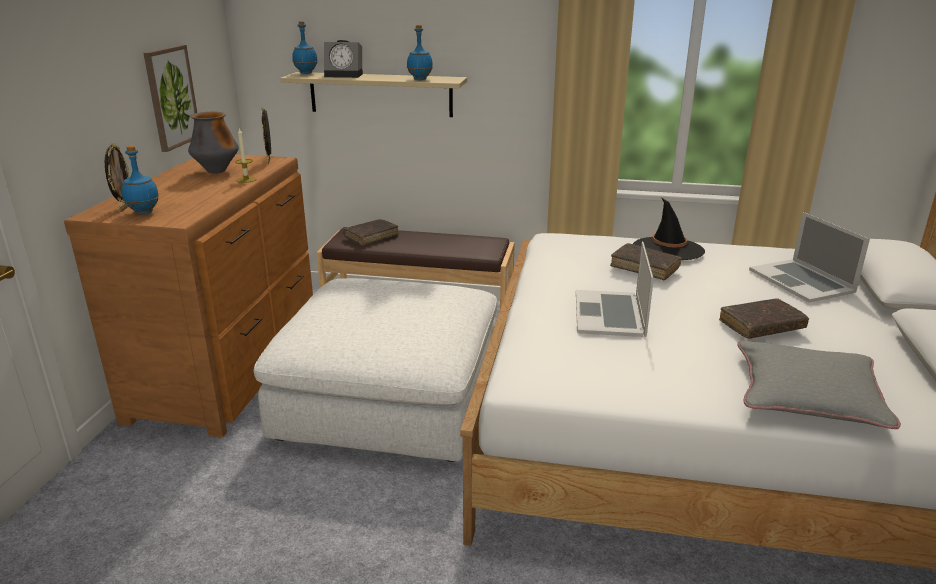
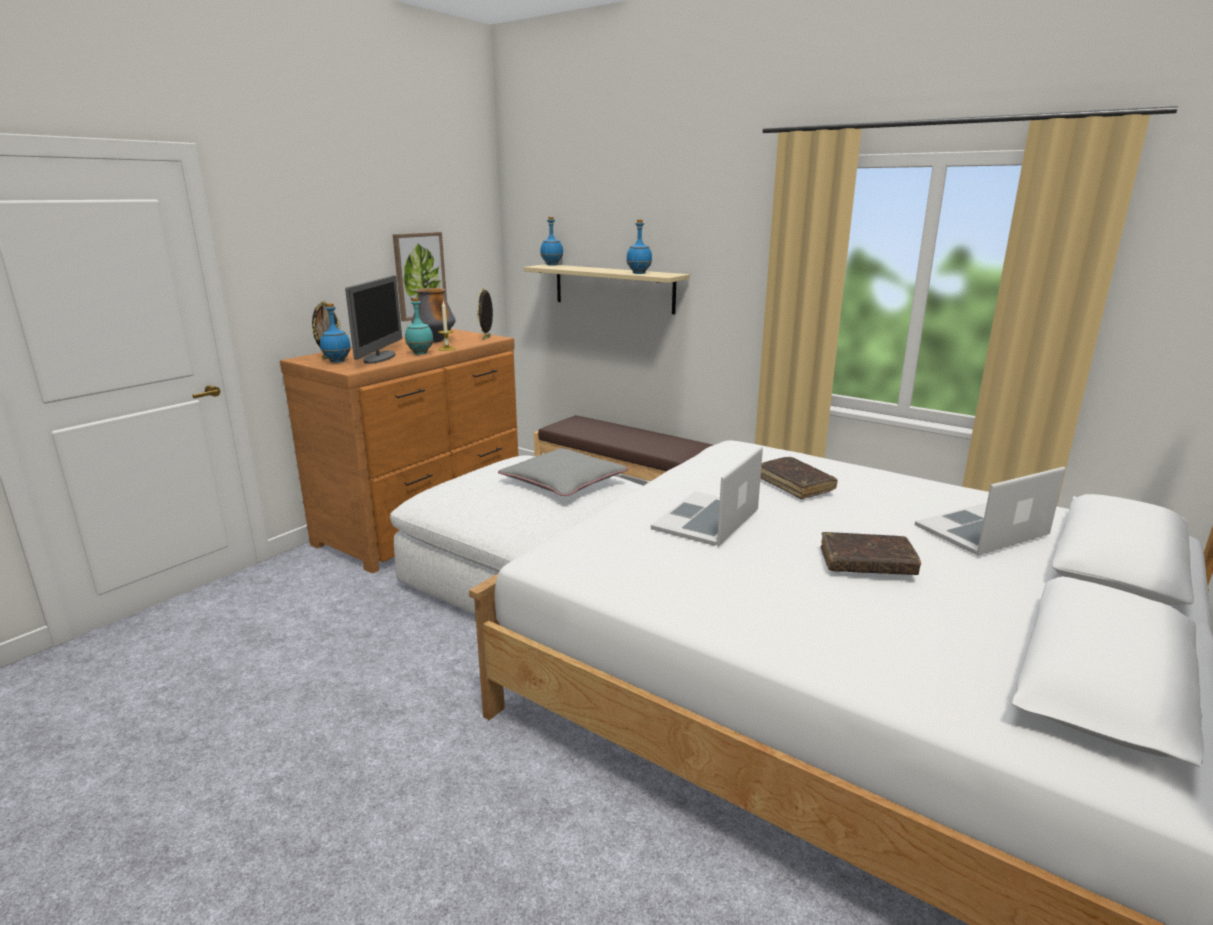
camera: 25 degrees right, 5 degrees down
(187, 200) = (380, 357): none -> monitor
(225, 189) = (420, 353): none -> turquoise bottle
(345, 75) = (581, 267): alarm clock -> none
(371, 237) = (589, 426): brown book -> none
(668, 249) = (848, 473): black hat -> none
(801, 281) = (982, 530): laptop -> laptop turned 60 degrees clockwise
(808, 394) = (841, 641): grey pillow -> grey pillow (563, 481)

